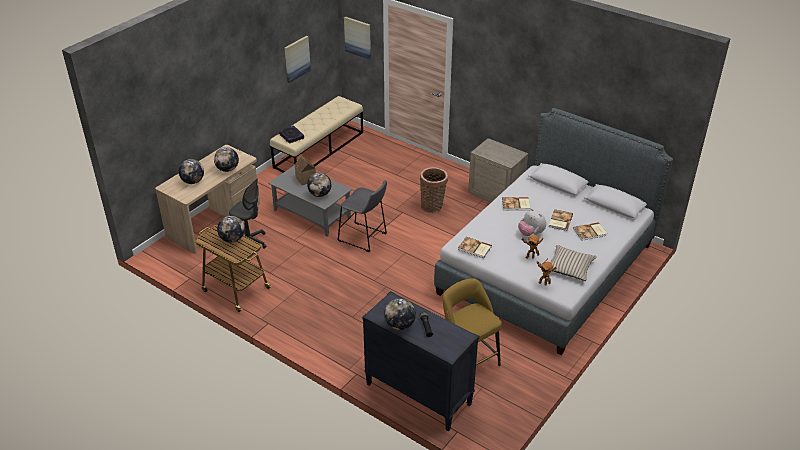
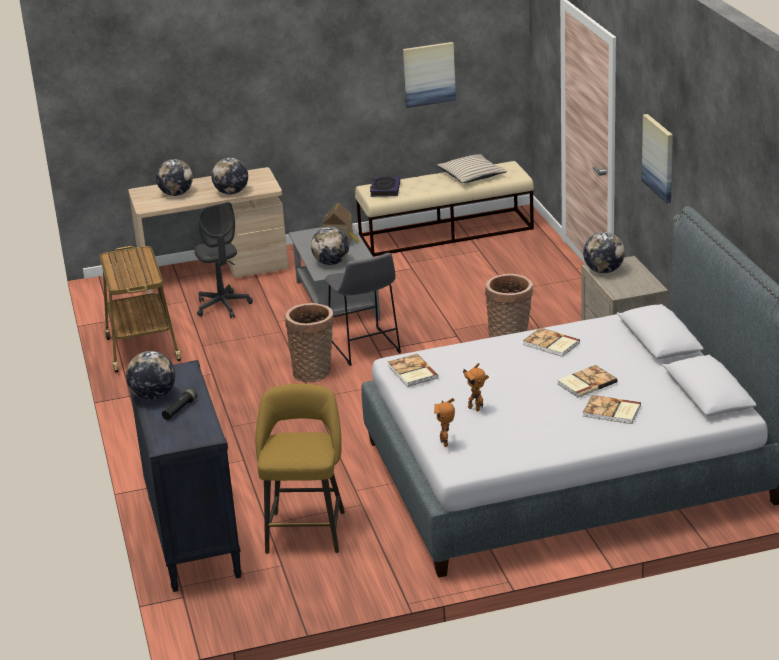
camera: 40 degrees right, 10 degrees down
(232, 239) = (140, 266): globe -> globe (603, 271)
(355, 264) = (314, 372): none -> basket
(358, 37) = (542, 65): picture -> picture (659, 157)
(531, 233) = (519, 383): plush toy -> none
(569, 267) = (514, 440): beige pillow -> beige pillow (471, 175)

